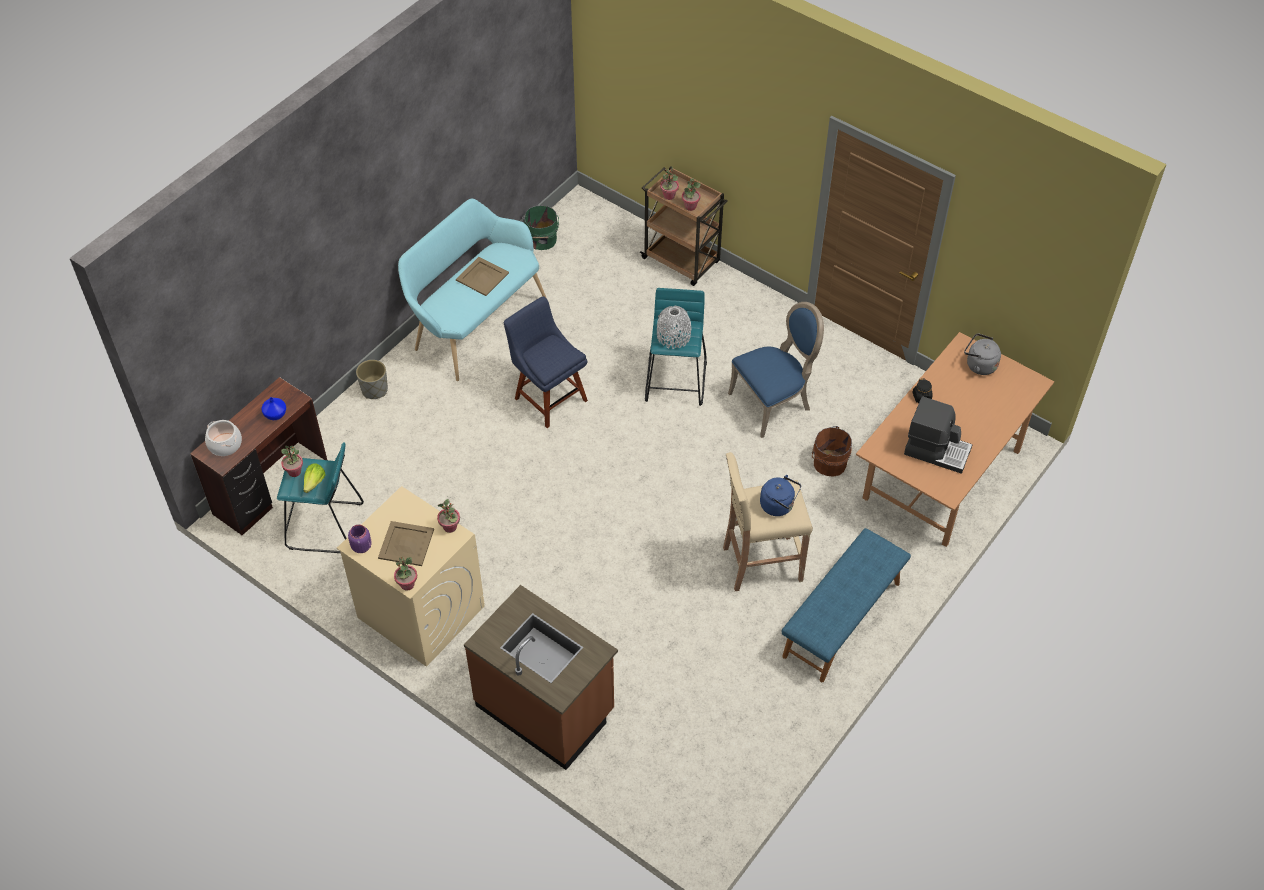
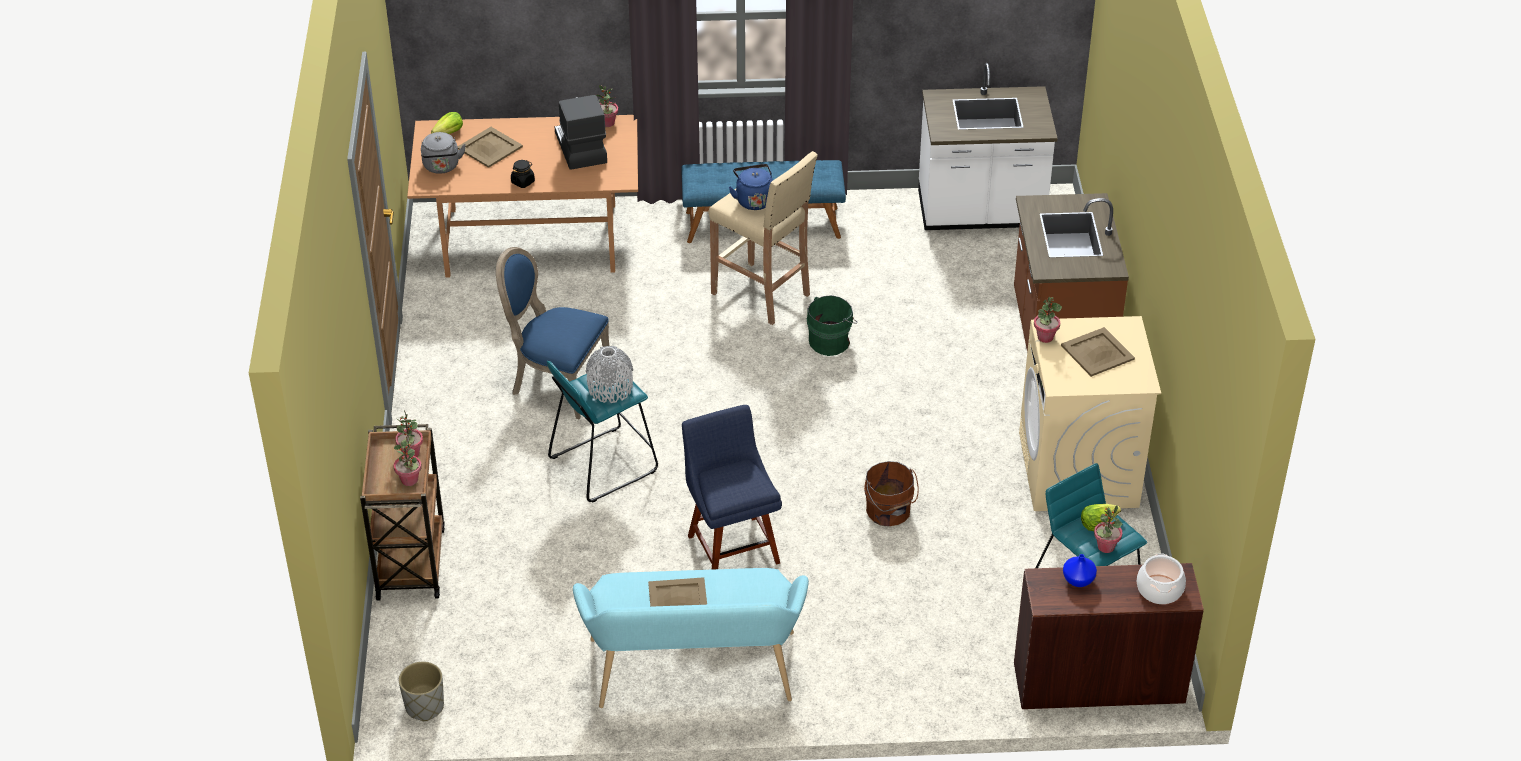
camera: 130 degrees left, 10 degrees down
(362, 546) = (1137, 377): purple jar -> none
(375, 390) = (883, 694): grey planter -> grey planter (424, 706)
(407, 584) = (1132, 325): potted plant -> potted plant (607, 123)
(541, 240) = (497, 708): green bucket -> green bucket (831, 341)
(548, 397) = (731, 545): blue chair -> blue chair turned 150 degrees clockwise
(728, 775) = (980, 213): none -> white counter
(828, 462) = (595, 311): brown bucket -> brown bucket (888, 512)
(982, 402) = (489, 147): none -> beige tray
(1021, 390) = (449, 133): none -> lettuce

